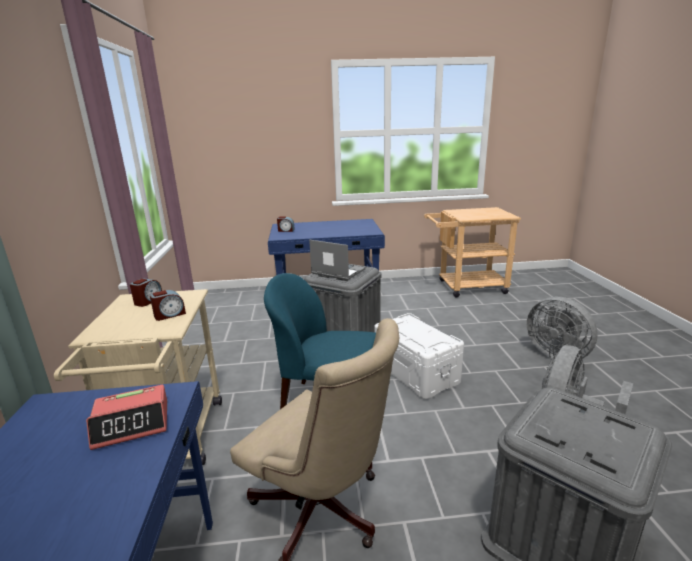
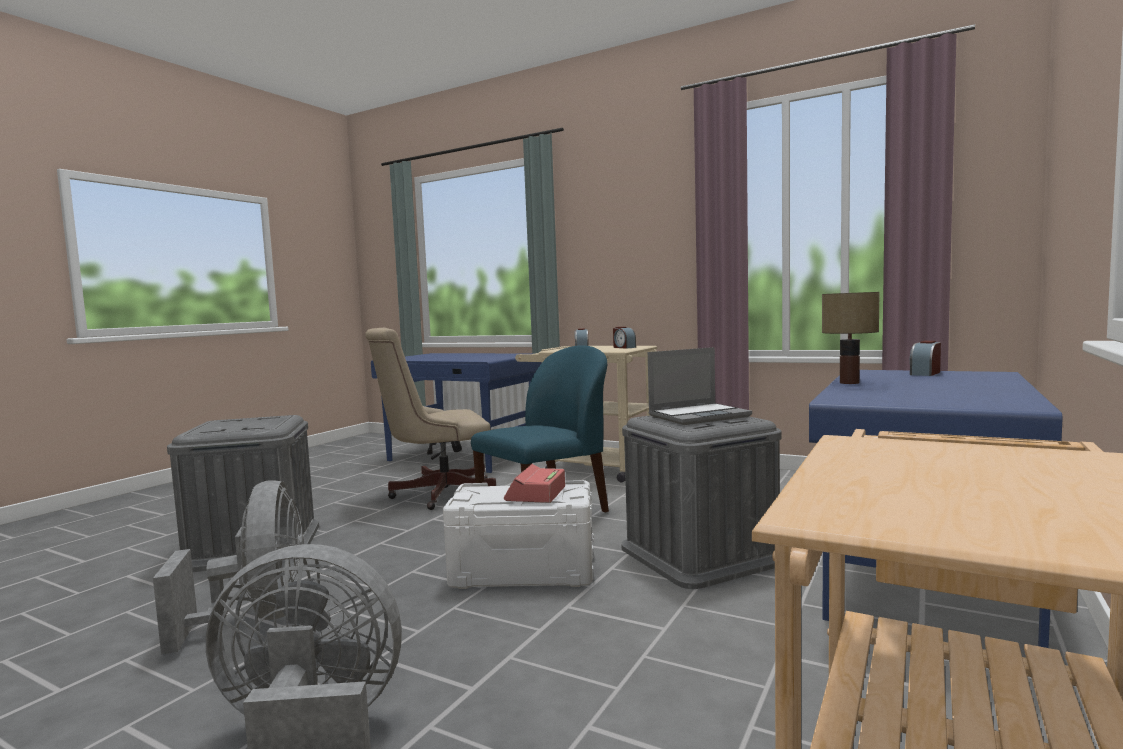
camera: 125 degrees right, 15 degrees down
(132, 424) = (473, 358): alarm clock -> alarm clock (536, 494)
(325, 235) = (849, 382): none -> table lamp

